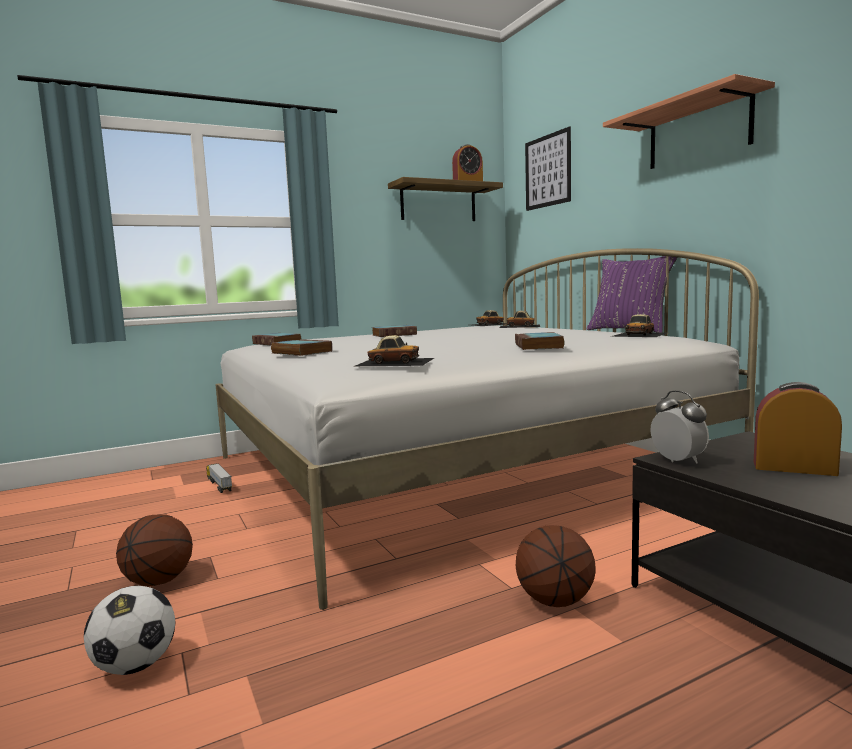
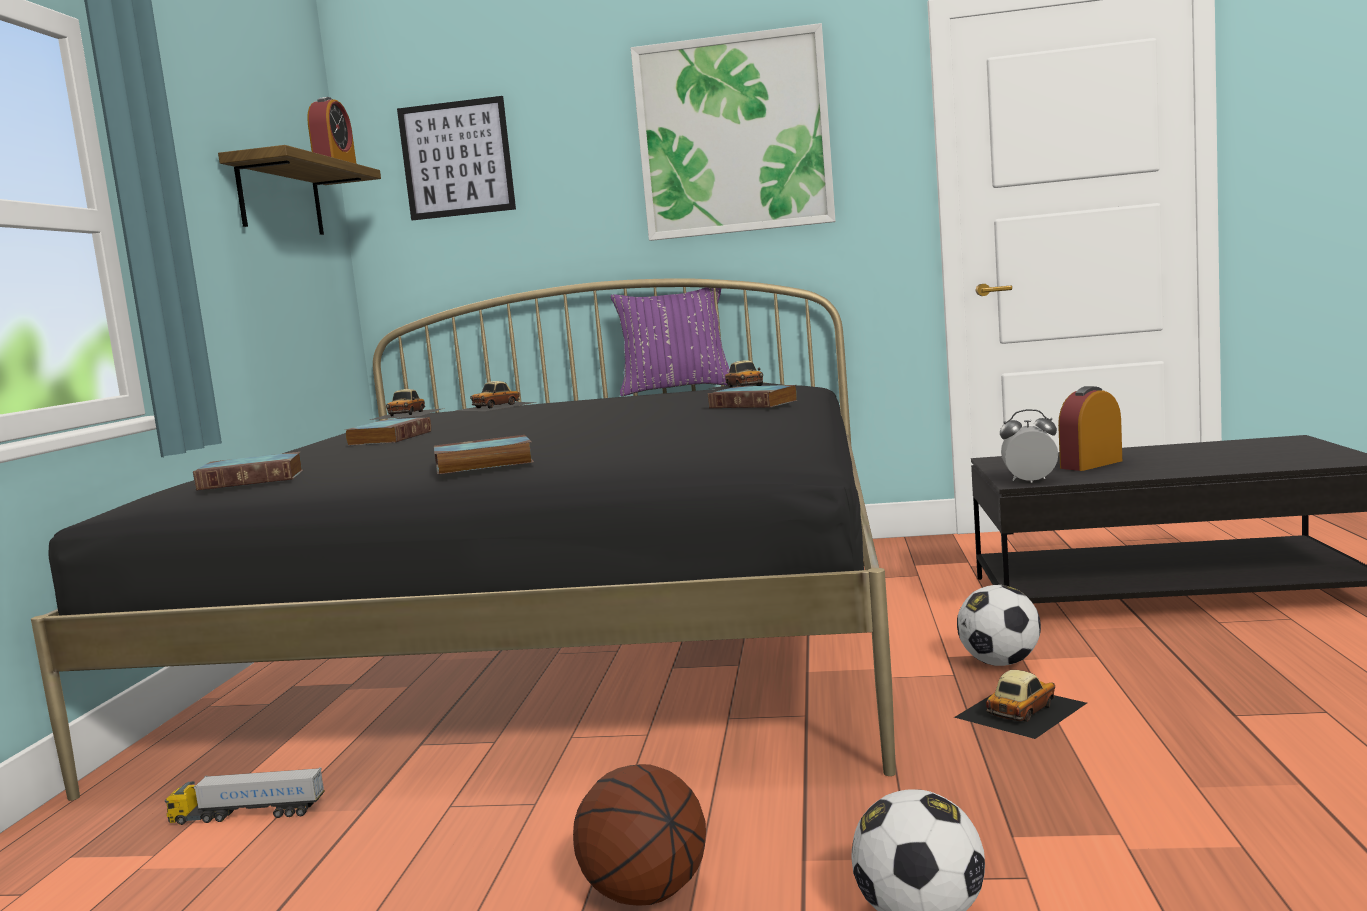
camera: 55 degrees left, 0 degrees up
(395, 362) = (748, 434): toy car -> toy car (1019, 710)
(454, 468) = (565, 637): white bed -> black bed
(554, 600) = (1000, 663): basketball -> football
(698, 132) = (733, 135): shelf -> picture

